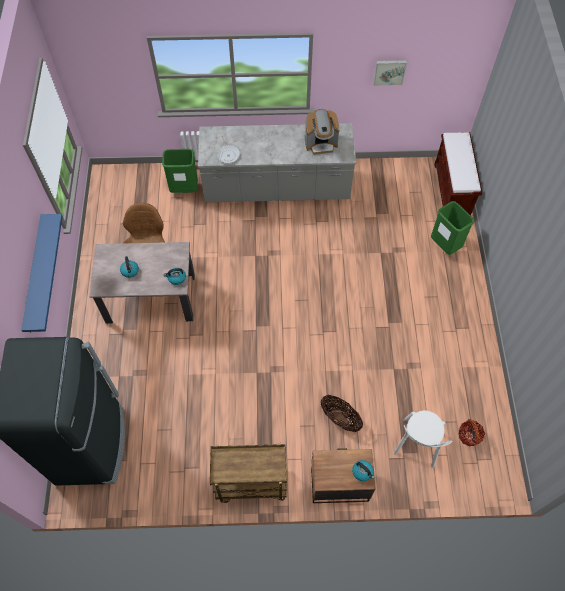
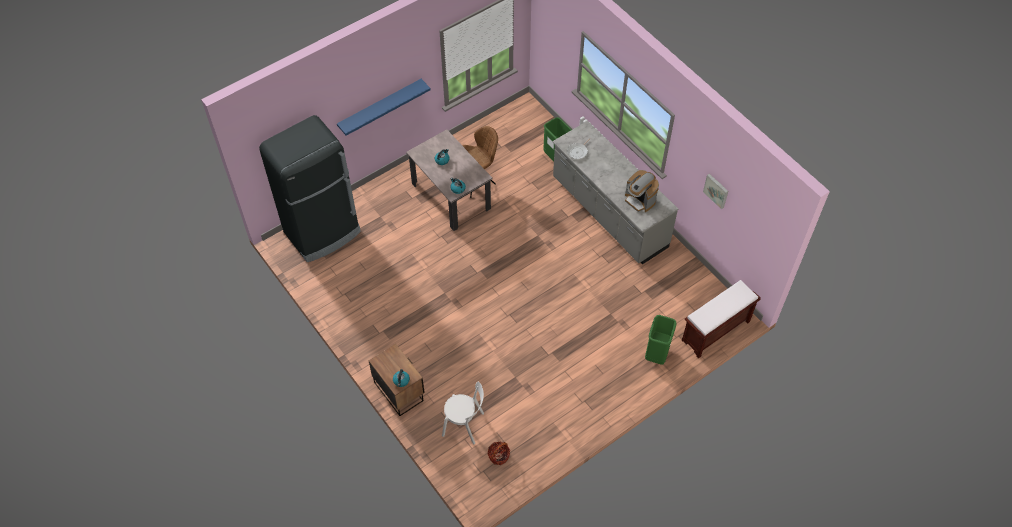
camera: 55 degrees right, 5 degrees down
(250, 484) = (361, 338): brown cart -> none
(340, 418) = (448, 364): basket -> none
(417, 445) = (465, 425): white chair -> white chair turned 150 degrees counterclockwise

